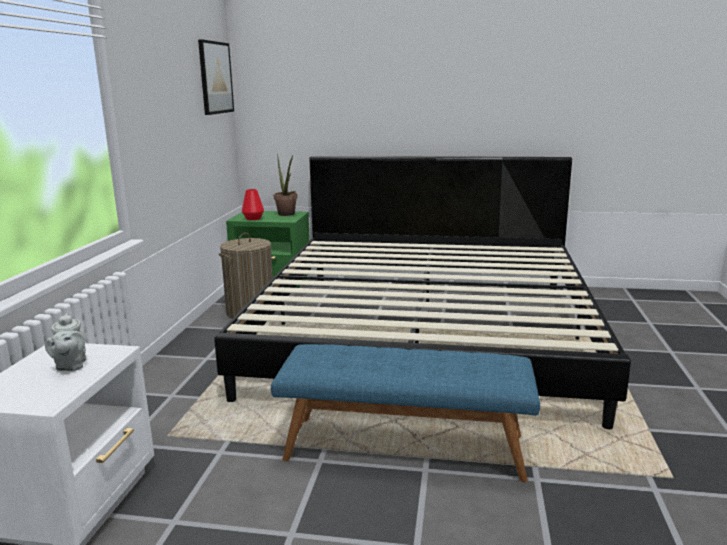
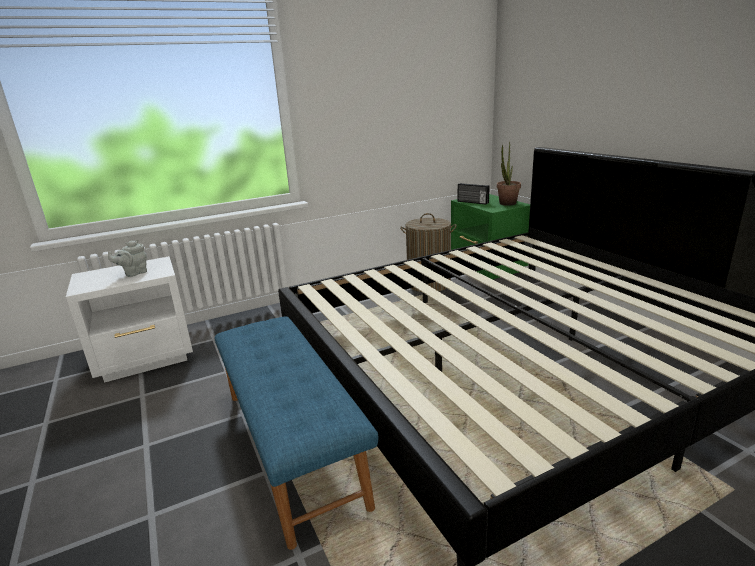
camera: 55 degrees right, 5 degrees up
(215, 78) = (460, 65): picture -> none
(253, 218) = (472, 202): red vase -> radio

